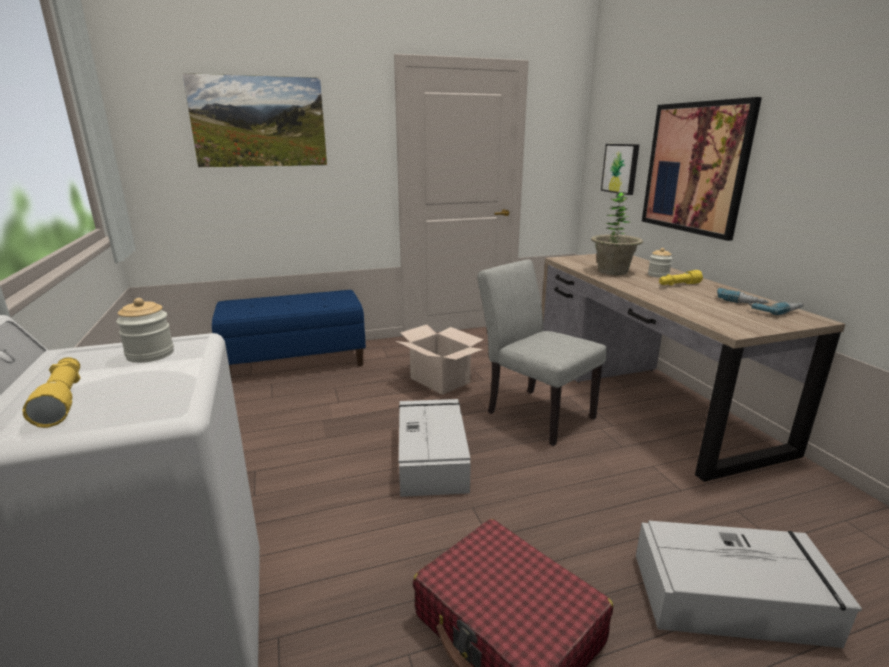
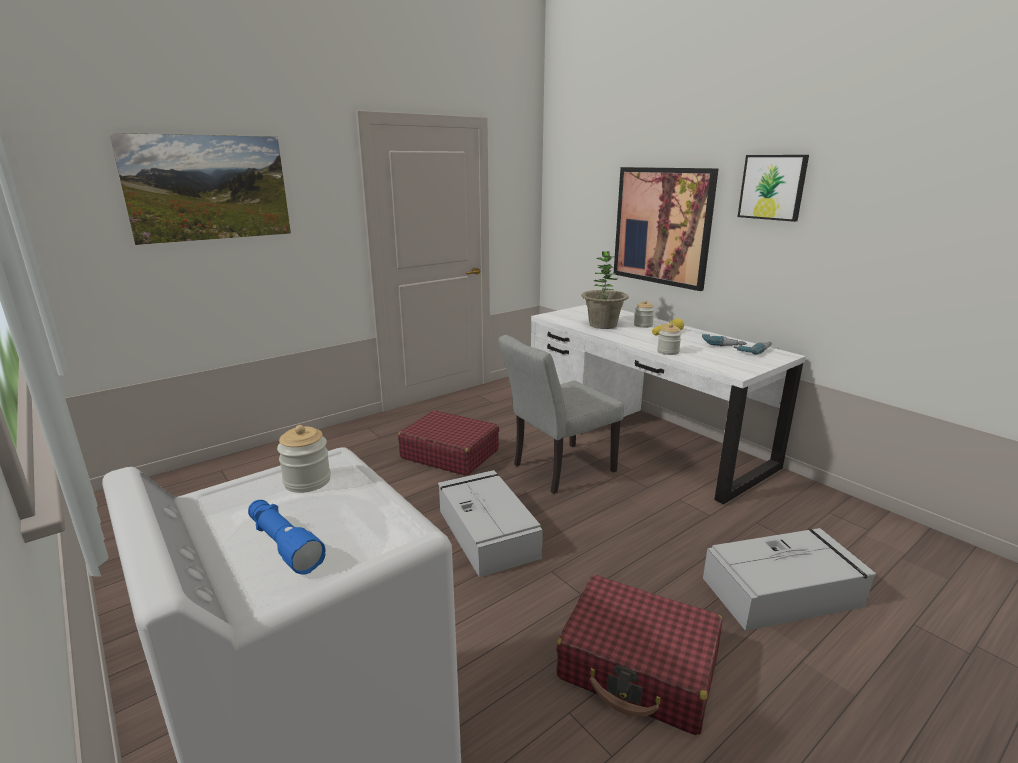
camera: 20 degrees left, 0 degrees up
(63, 400) = (283, 544): yellow flashlight -> blue flashlight
(296, 362) = (277, 460): blue bench -> none
(439, 380) = (449, 454): cardboard box -> red suitcase
(534, 412) = (557, 470): grey chair -> grey chair turned 60 degrees counterclockwise
(621, 168) = (585, 224): picture -> picture (773, 187)
(644, 395) = (643, 436): brown desk -> white desk
(665, 301) = (668, 352): none -> jar

